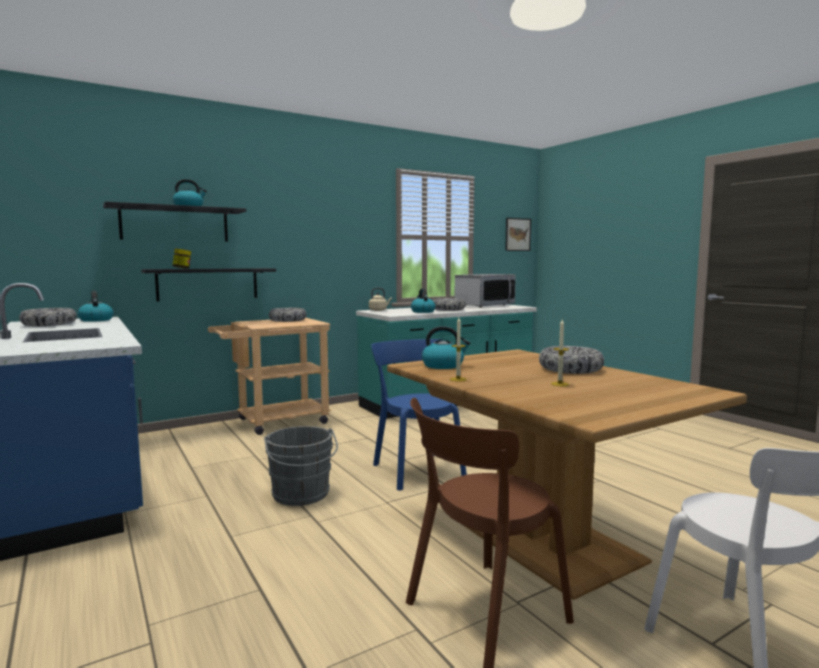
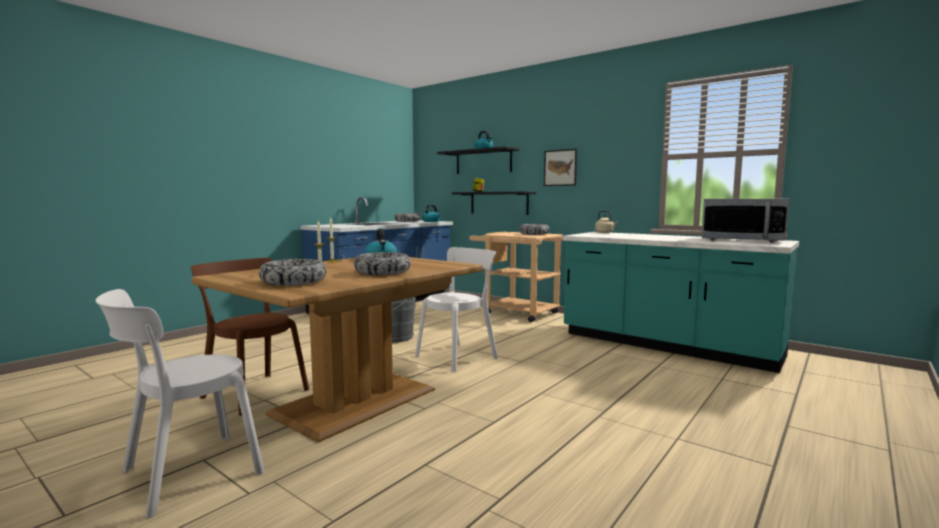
camera: 70 degrees right, 0 degrees up
(417, 469) = (459, 356): blue chair -> white chair
(422, 311) = (619, 236): kettle -> none
(448, 309) = (658, 238): bowl -> bowl (293, 282)
(517, 234) = (894, 137): picture -> picture (560, 167)

